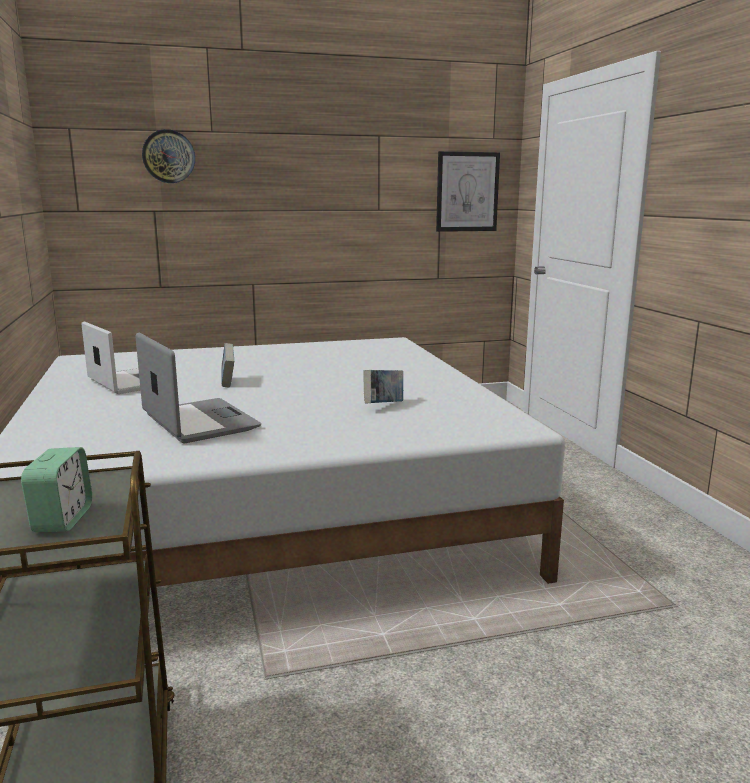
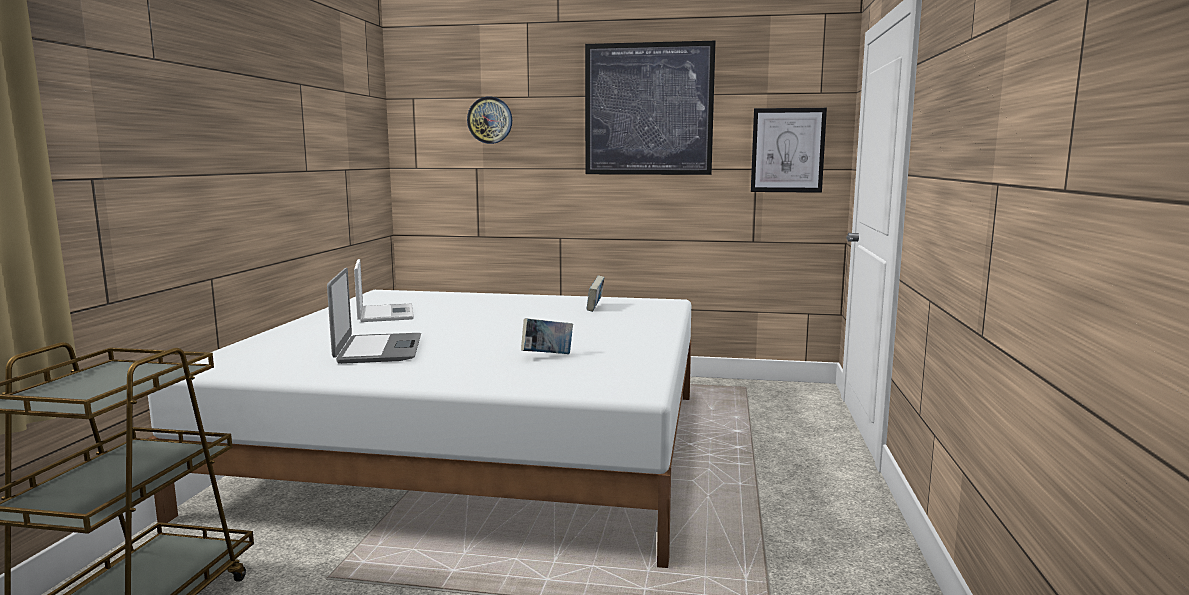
camera: 25 degrees right, 5 degrees down
(62, 519) = (101, 389): alarm clock -> none
(228, 382) = (456, 322): book -> book (595, 308)
(340, 149) = (648, 109): none -> picture

